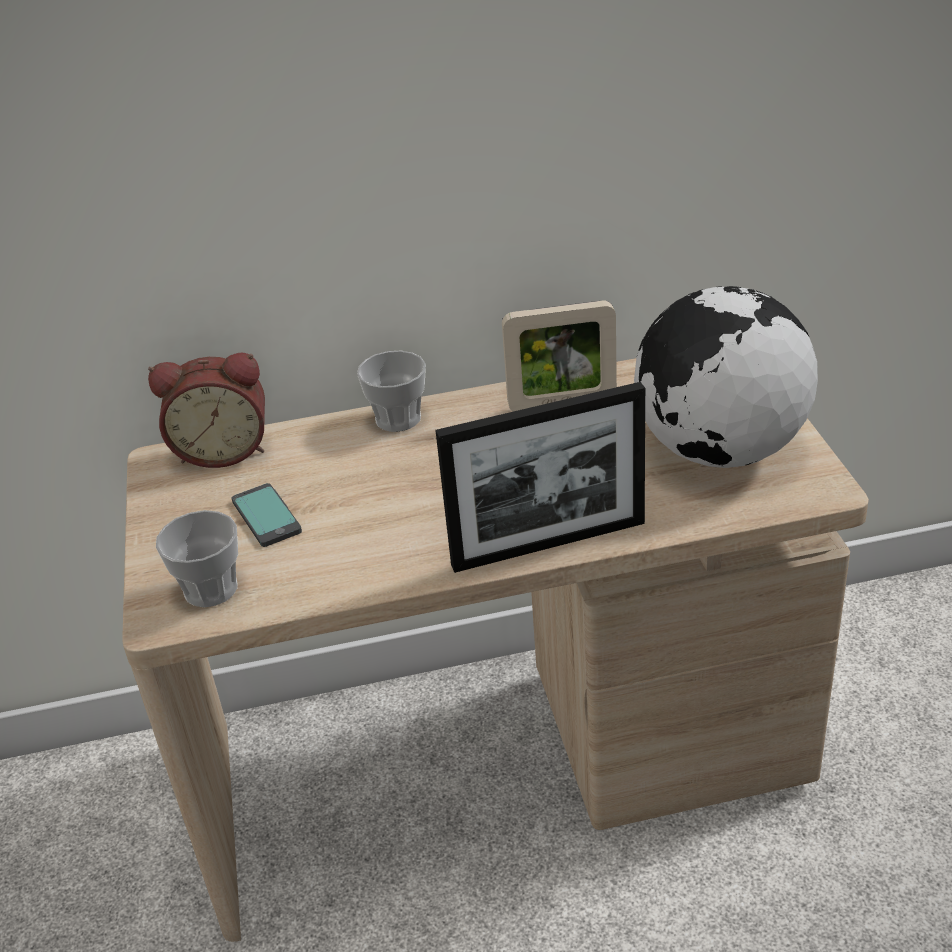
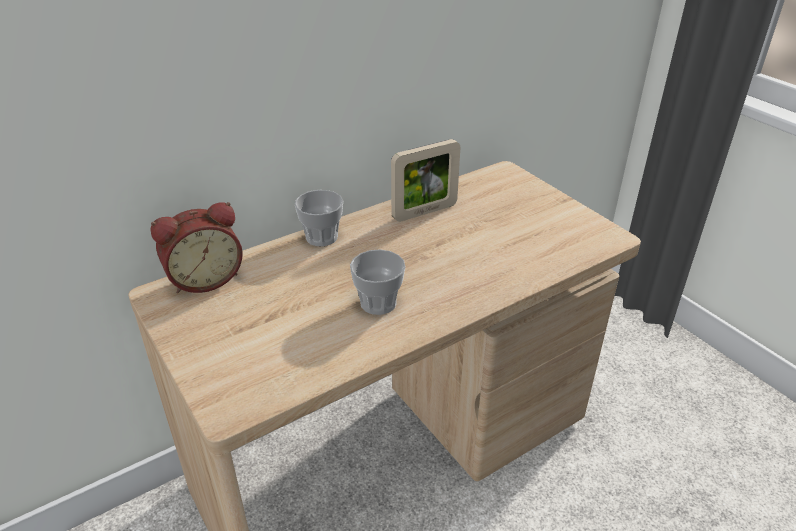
camera: 25 degrees left, 0 degrees up
(211, 589) = (254, 380): cup -> cup (378, 303)
(267, 516) = (267, 319): phone -> none
(549, 544) = (475, 300): picture frame -> none
(719, 451) = (539, 225): globe -> none

